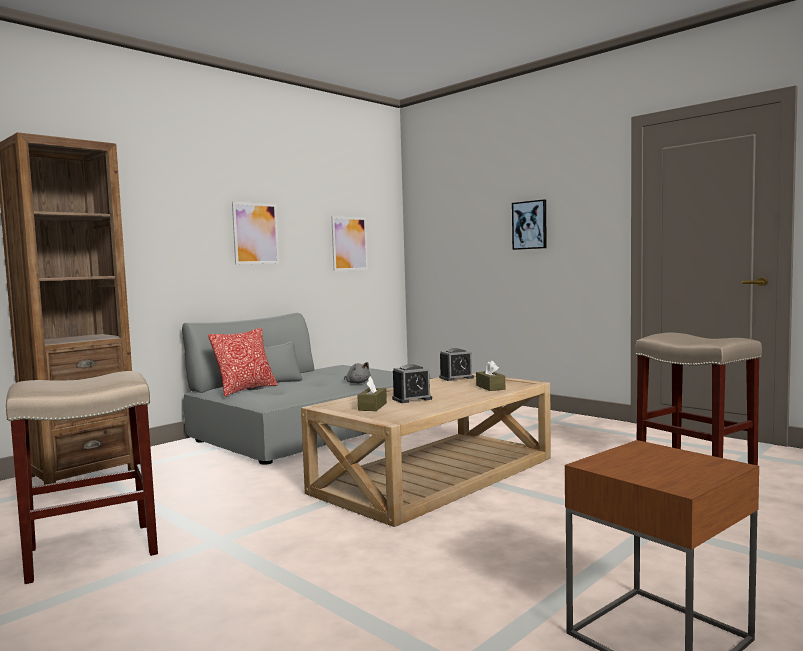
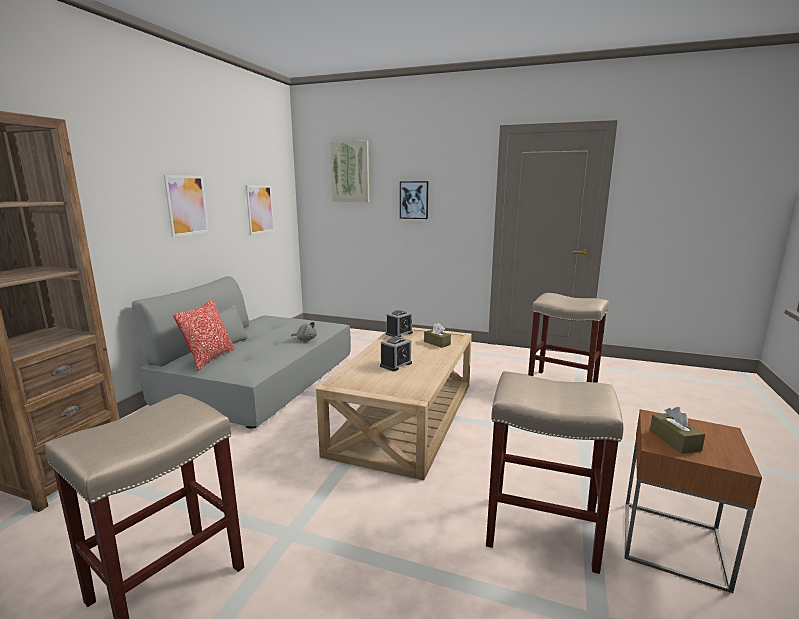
camera: 25 degrees left, 10 degrees up
(372, 407) = (376, 379): brown tissue box -> brown tissue box (674, 440)
(459, 197) = (350, 172): none -> picture
(483, 589) = (540, 531): none -> beige stool

